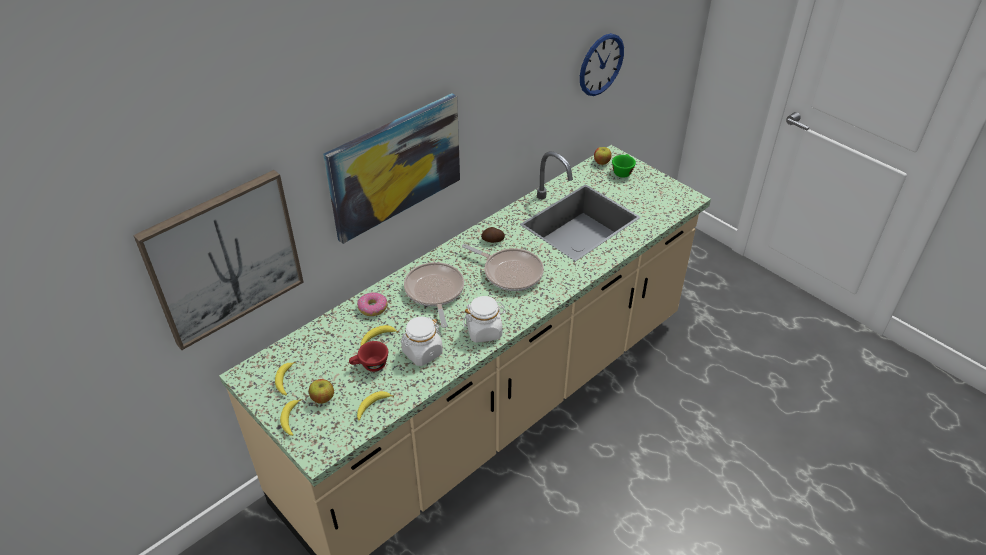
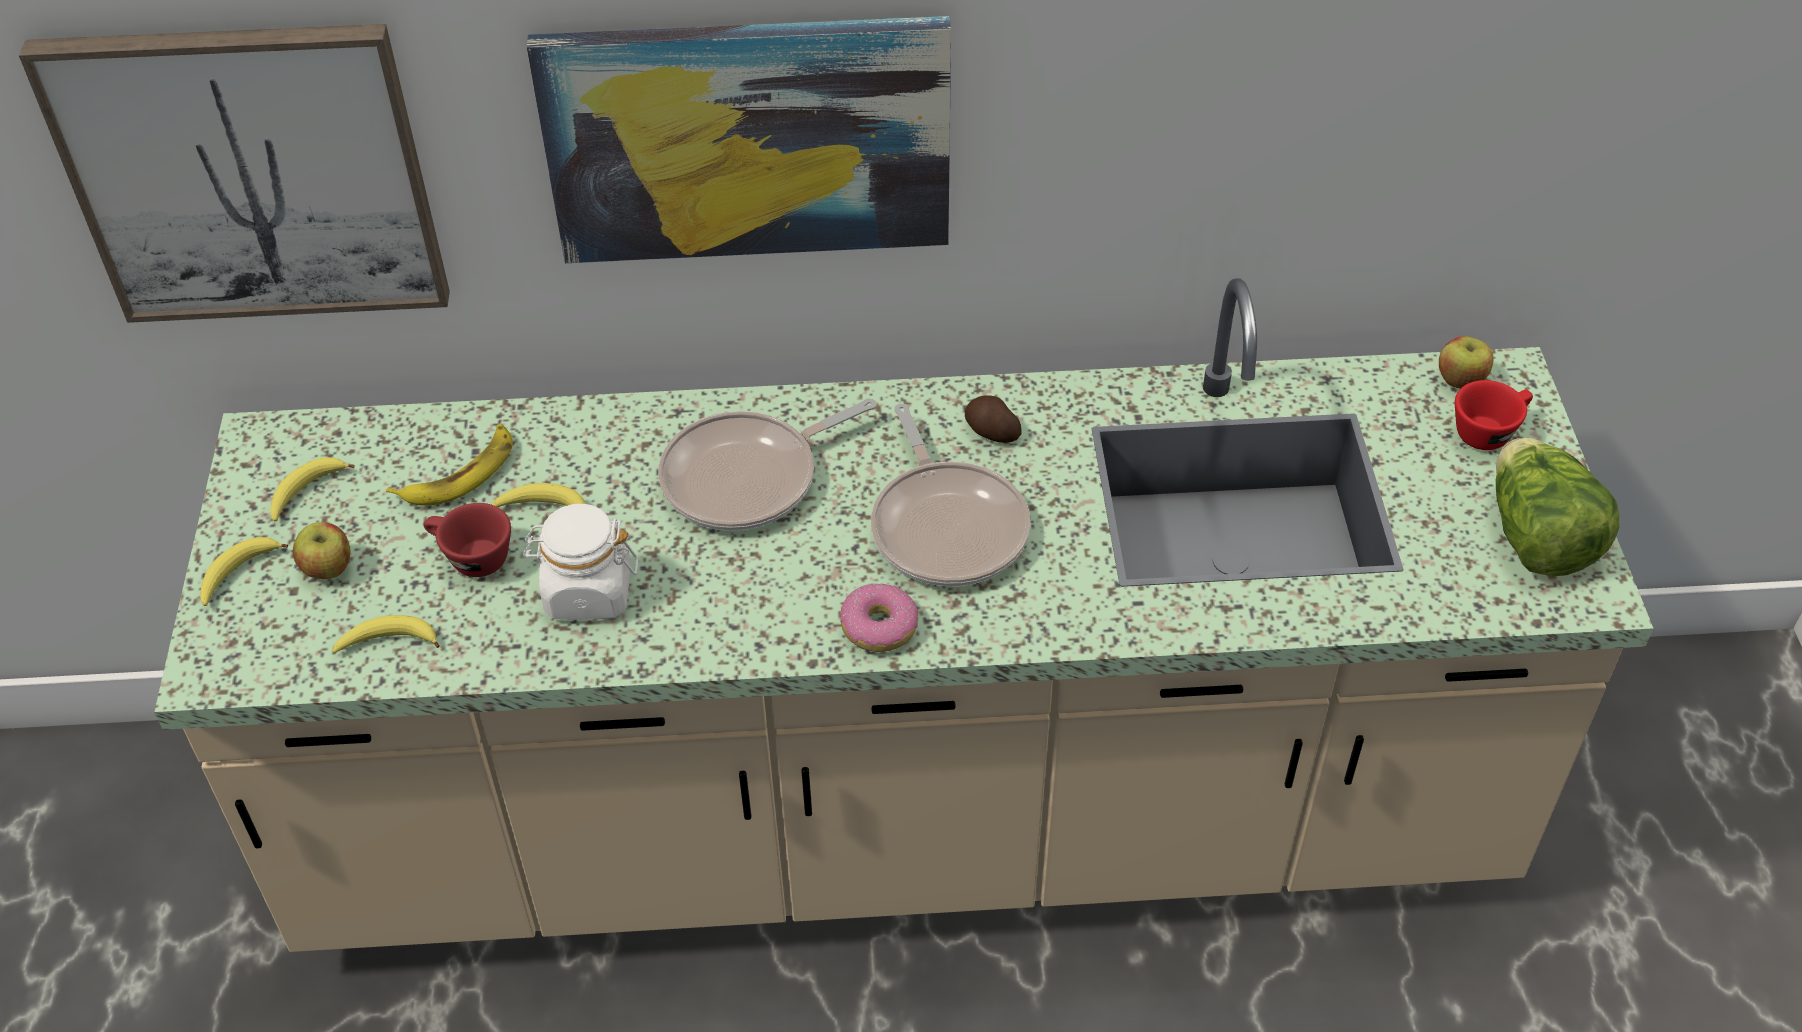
camera: 40 degrees right, 5 degrees up
(335, 344) = (460, 473): none -> banana
(373, 308) = (601, 441): donut -> donut (880, 627)
(434, 292) = (748, 478): frying pan -> frying pan turned 150 degrees counterclockwise
(484, 331) = (752, 624): white jar -> none
(601, 64) = (1537, 110): wall clock -> none
(622, 171) = (1489, 431): green cup -> red cup
(662, 192) = (1536, 538): none -> lettuce

